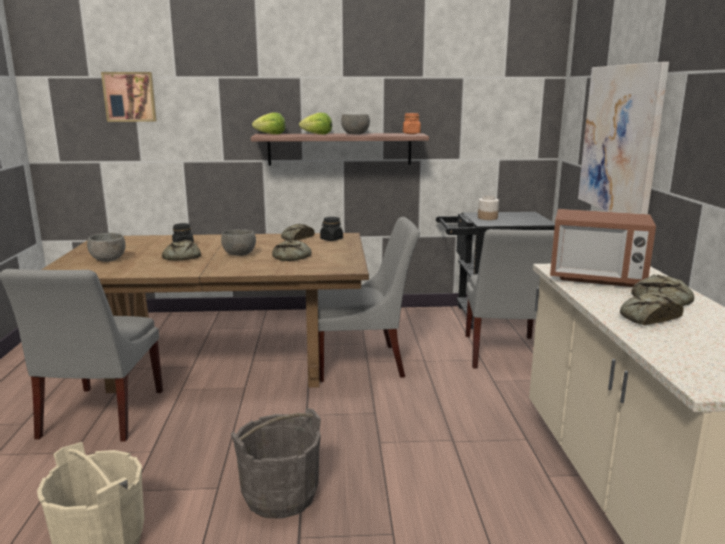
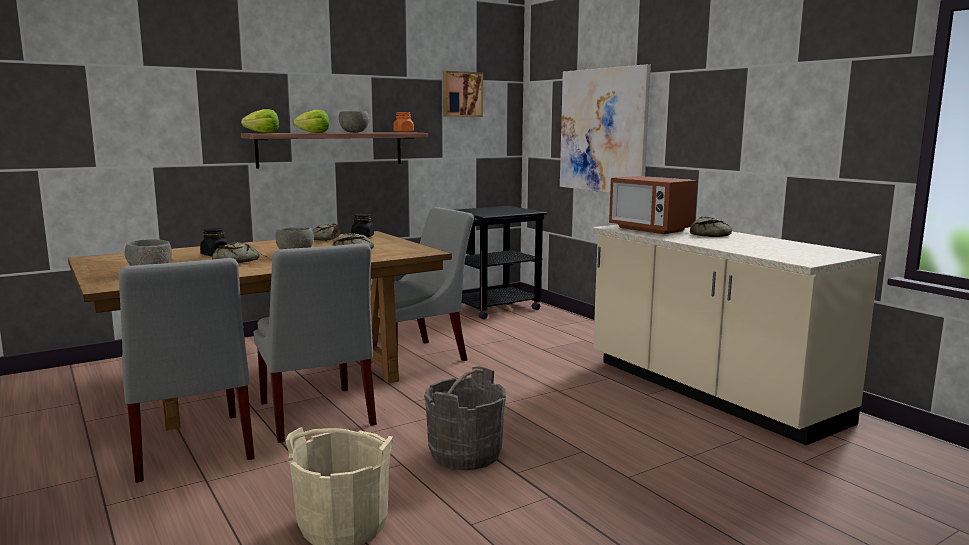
camera: 30 degrees left, 5 degrees down
(130, 97) = (83, 88): picture -> picture (461, 94)
(487, 218) = (479, 211): jar -> none
(503, 354) = (528, 331): grey chair -> grey chair (316, 416)
(596, 278) = (650, 229): microwave -> microwave turned 60 degrees clockwise
(647, 317) = (719, 242): bread -> none

